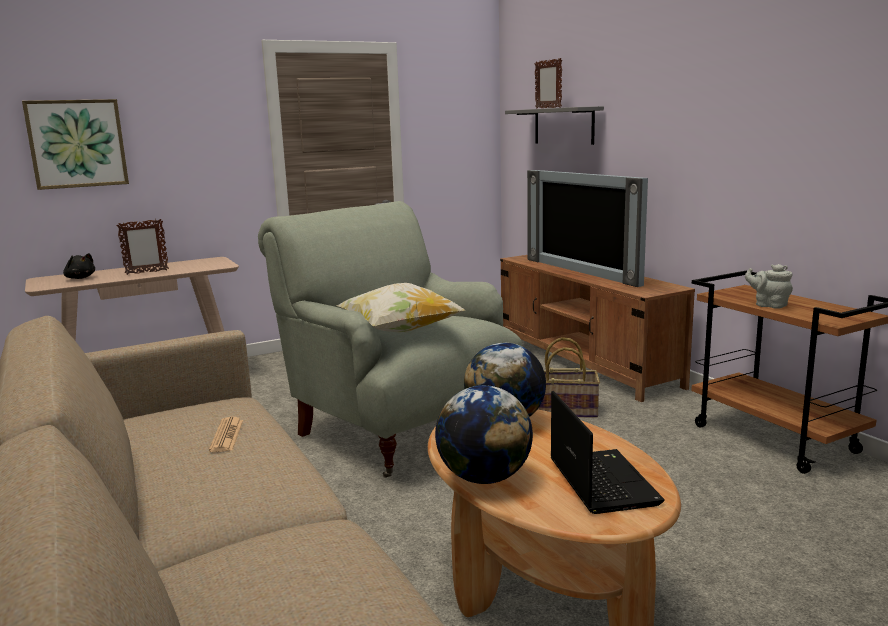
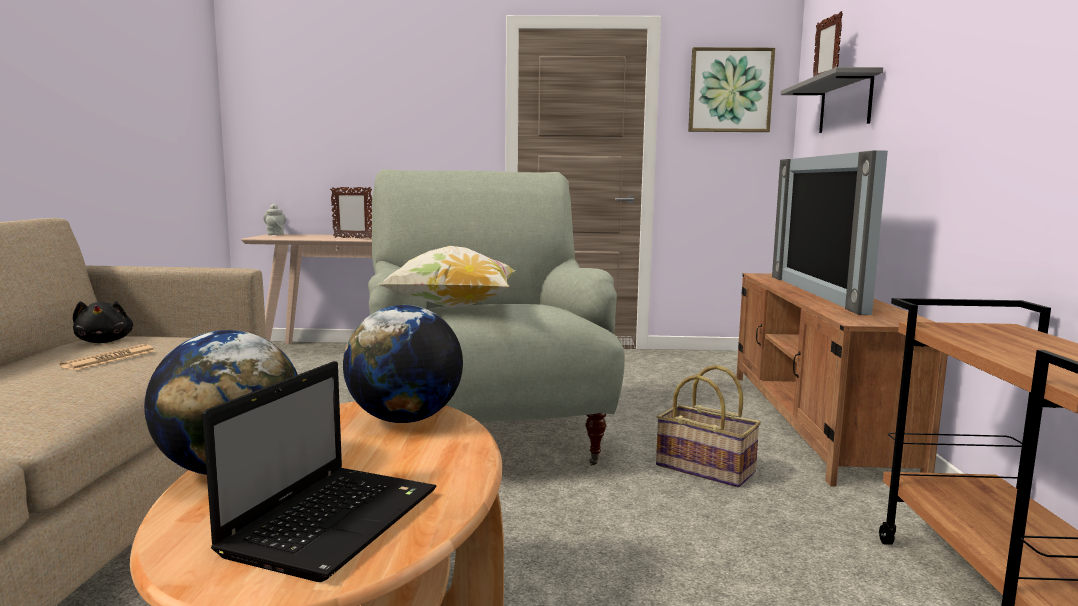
camera: 30 degrees right, 5 degrees down
(77, 143) = (324, 114): picture -> picture (730, 90)
(80, 278) = (299, 236): black plush toy -> black plush toy (105, 341)
(768, 305) = (997, 348): grey teapot -> grey teapot (275, 234)

